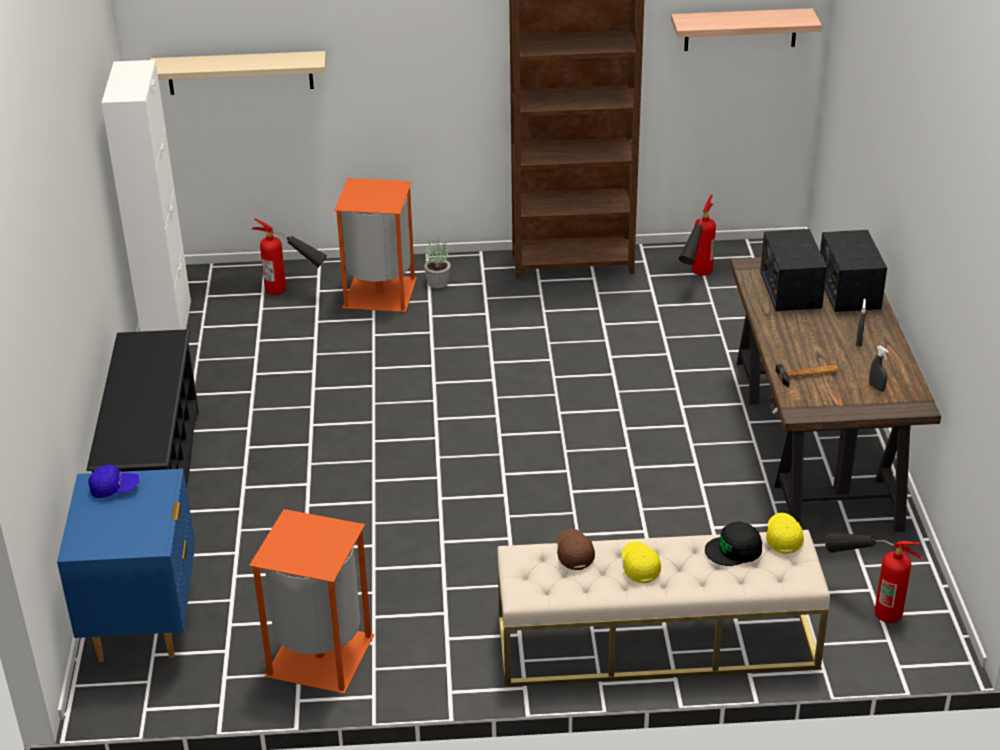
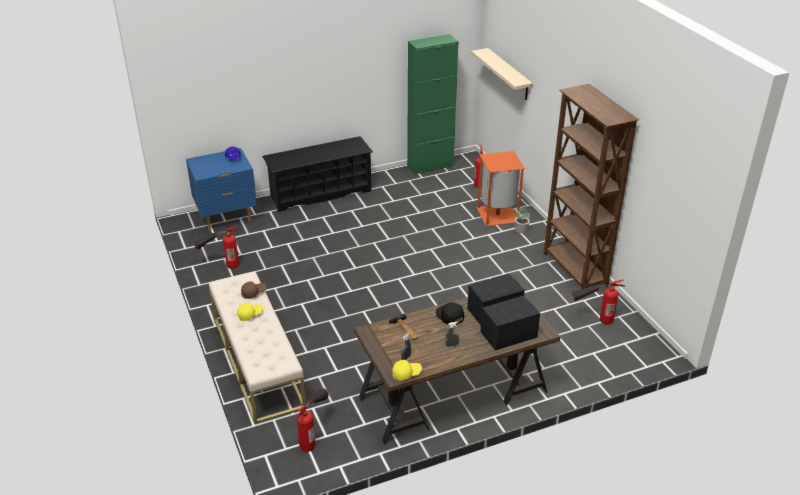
camera: 70 degrees right, 0 degrees up
(167, 325) = (430, 166): white cabinet -> green cabinet
(322, 655) = (220, 265): orange trash can -> fire extinguisher
(734, 550) = (272, 343): black cap -> black cap (449, 315)
(740, 29) = (677, 194): shelf -> none
(783, 537) = (288, 359): yellow cap -> yellow cap (406, 373)

